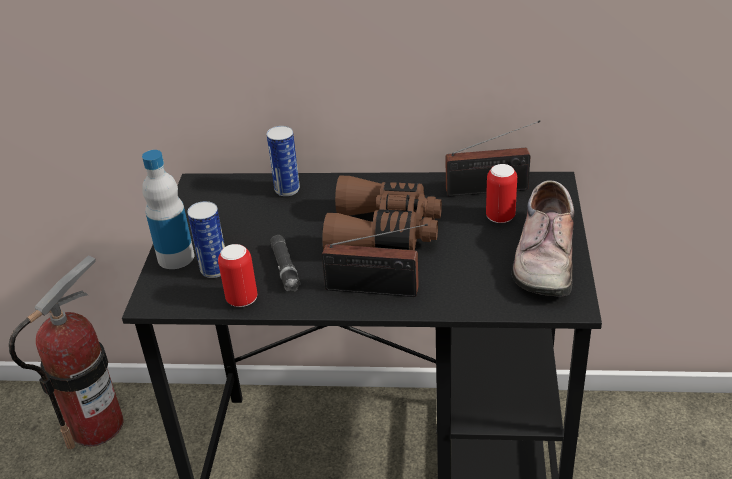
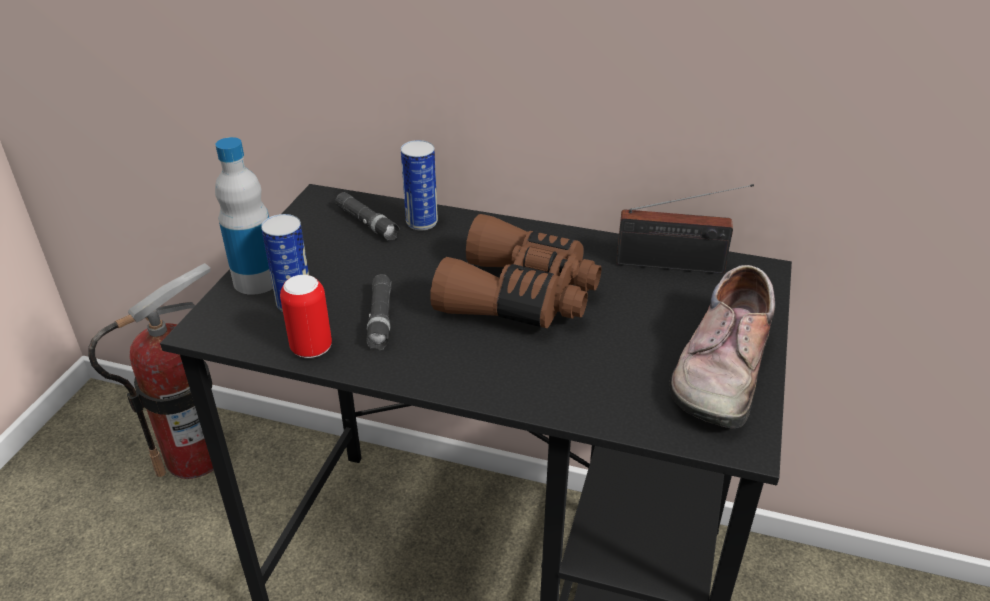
camera: 10 degrees right, 0 degrees up
(244, 197) = (367, 223): none -> black flashlight
(377, 290) = (484, 369): radio -> none
(500, 217) = (677, 303): can -> none

